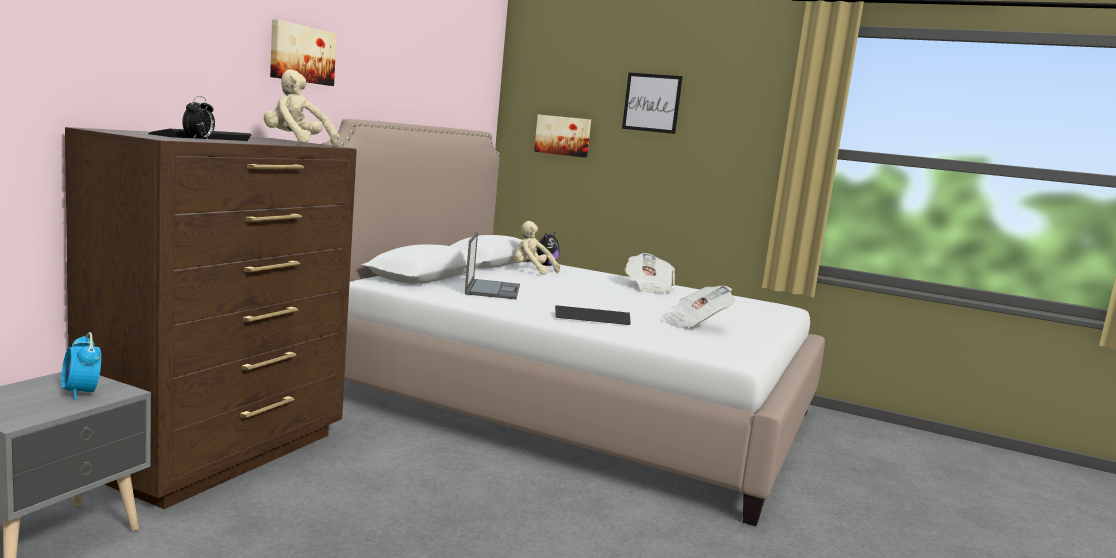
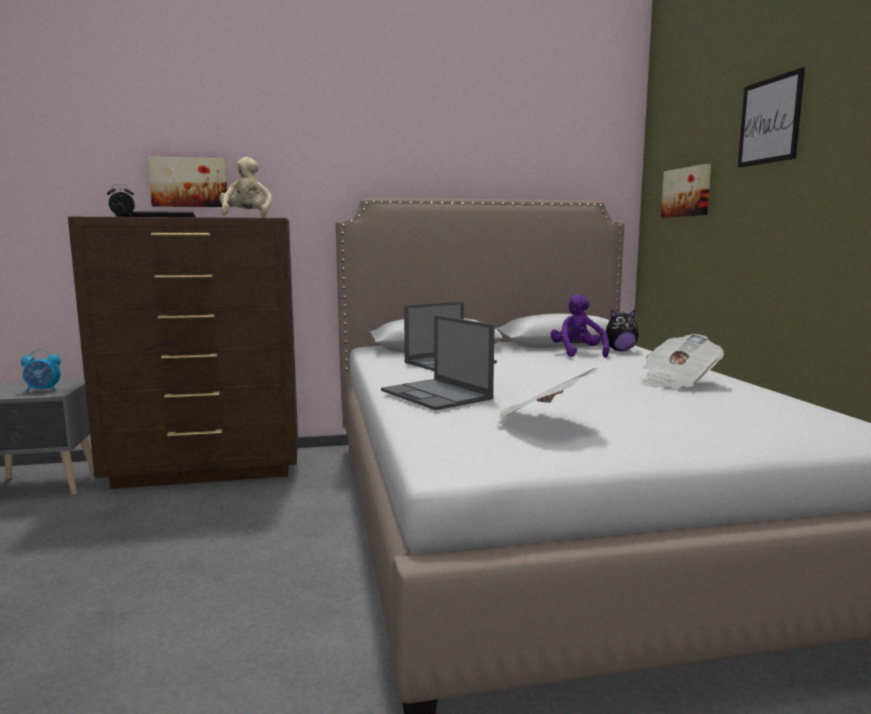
camera: 55 degrees right, 0 degrees up
(81, 393) = (43, 390): alarm clock -> alarm clock turned 120 degrees counterclockwise
(301, 54) = (318, 146): picture -> picture (189, 182)
(531, 271) = (577, 353): beige plush toy -> purple plush toy
(592, 317) = (437, 395): keyboard -> laptop

